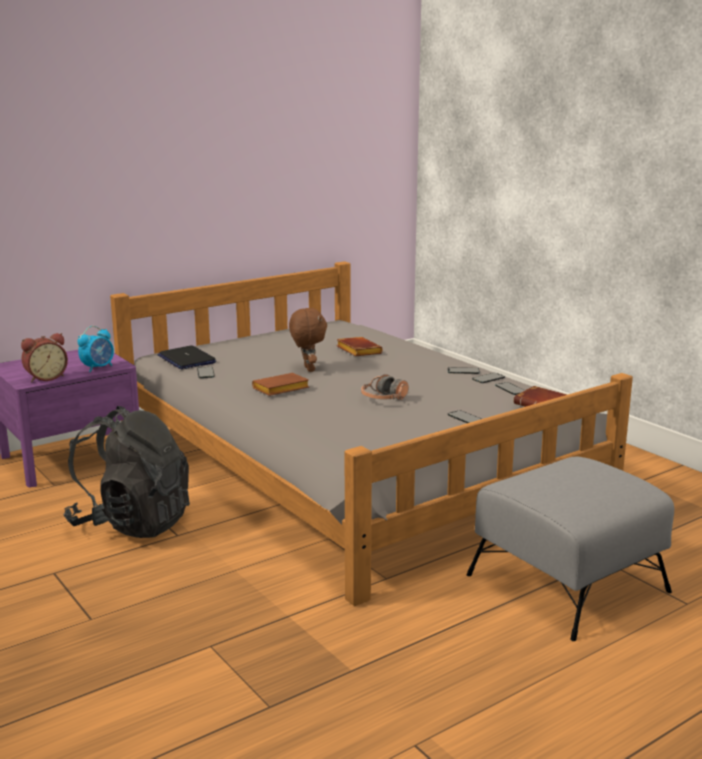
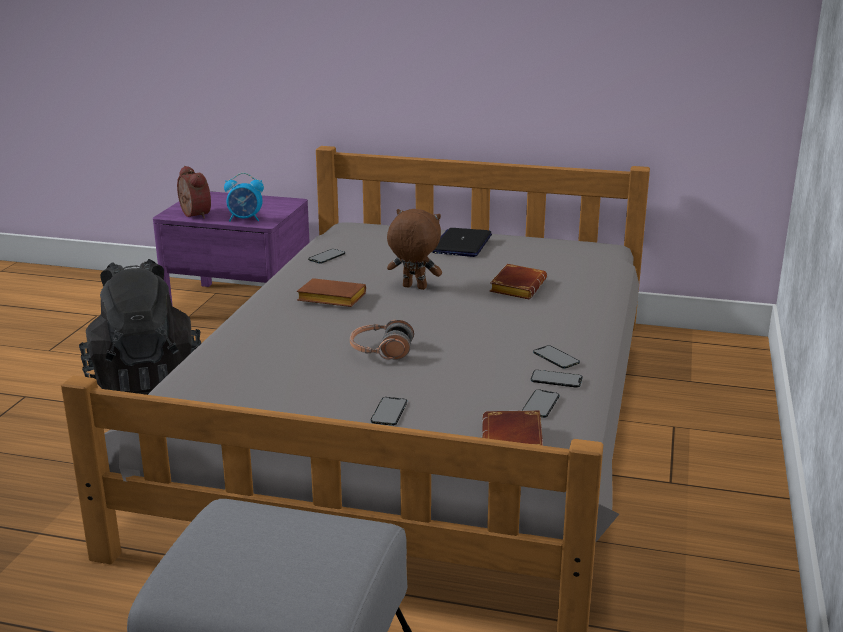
camera: 50 degrees right, 5 degrees up
(45, 377) = (193, 215): alarm clock -> alarm clock turned 135 degrees counterclockwise
(186, 359) = (351, 237): laptop -> laptop (461, 244)
(308, 369) = (413, 288): brown plush toy -> brown plush toy turned 105 degrees counterclockwise

